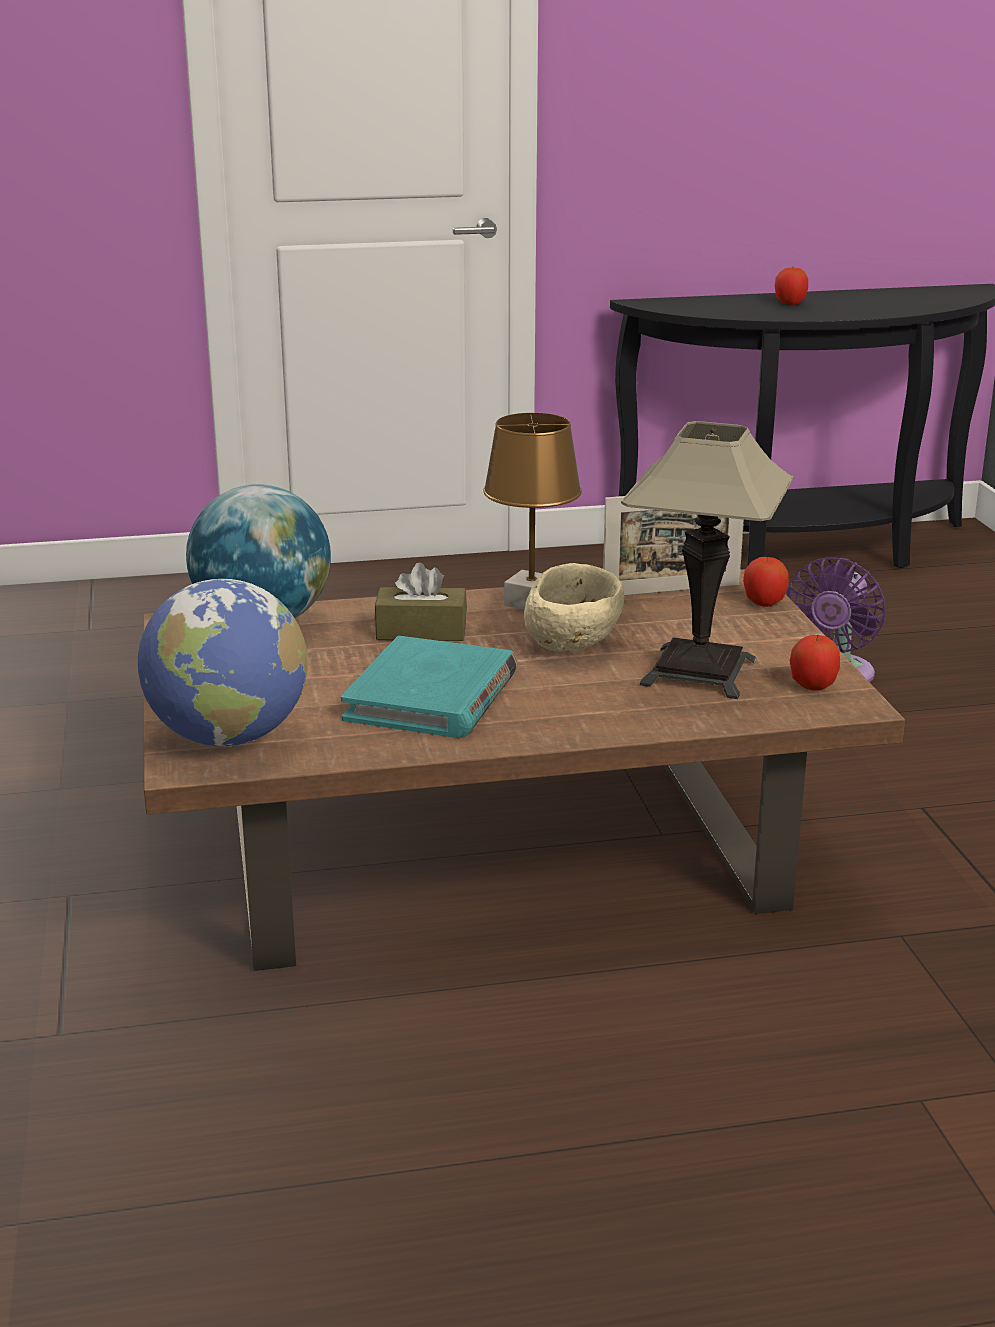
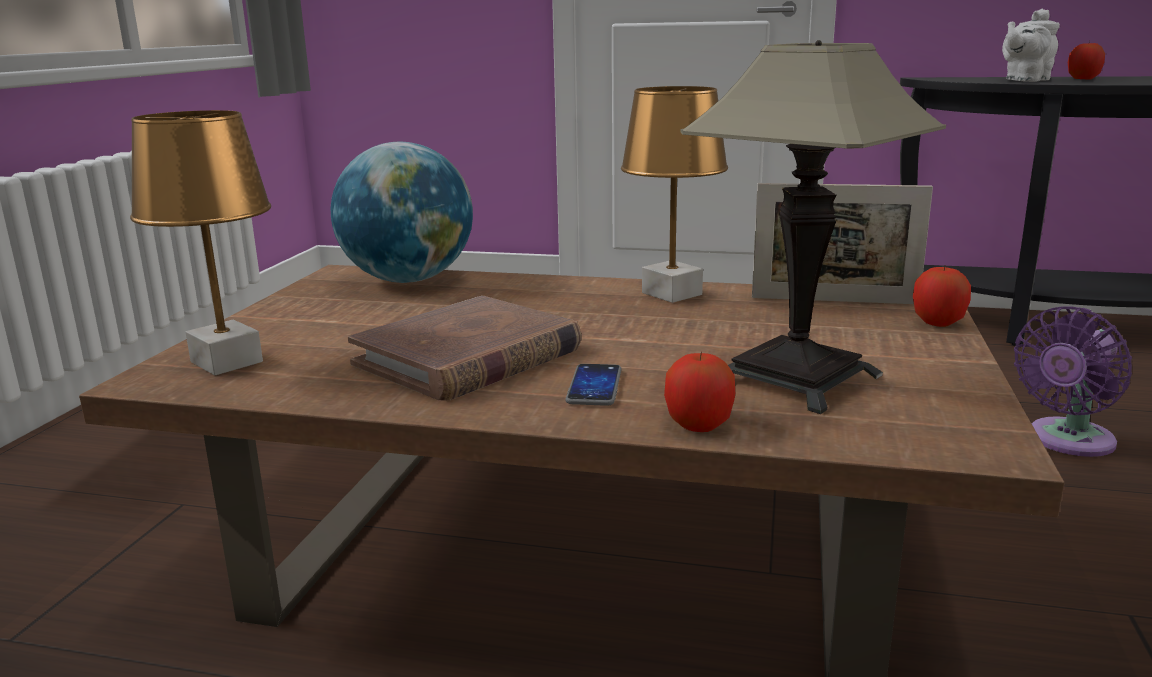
camera: 25 degrees right, 5 degrees down
(228, 737) = (228, 362): globe -> brown table lamp
(421, 631) = (535, 303): brown tissue box -> none
(432, 696) = (468, 357): turquoise book -> brown book
(562, 705) = (594, 386): none -> phone
(573, 647) = (671, 335): beige bowl -> none
(740, 309) = (1025, 80): none -> white teapot
(813, 685) = (941, 415): apple -> apple (698, 425)

